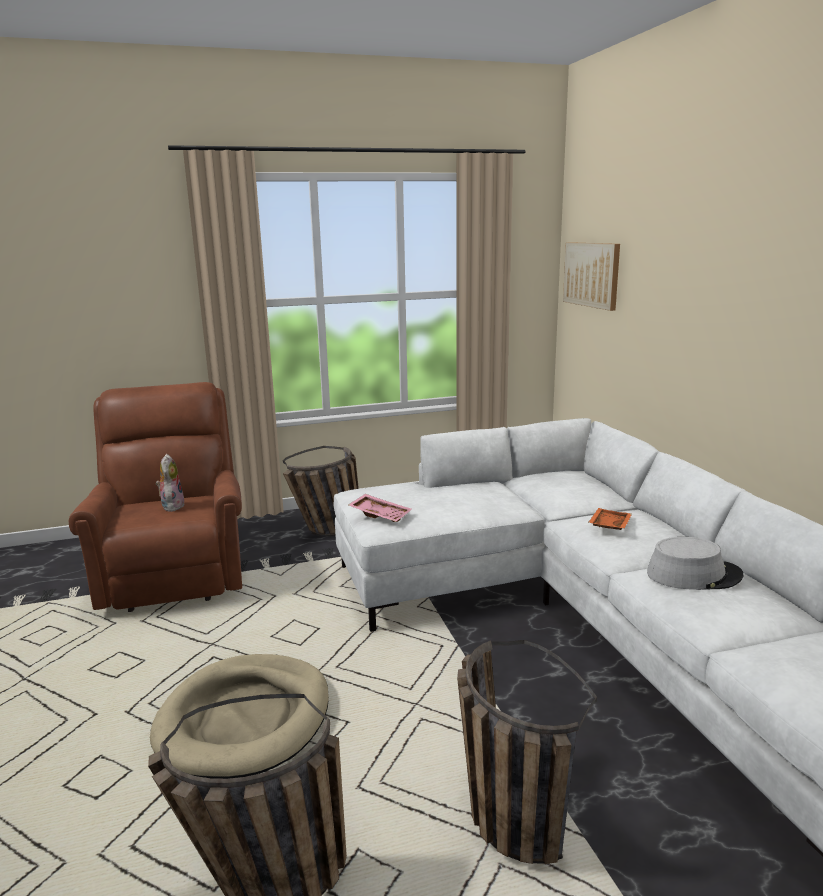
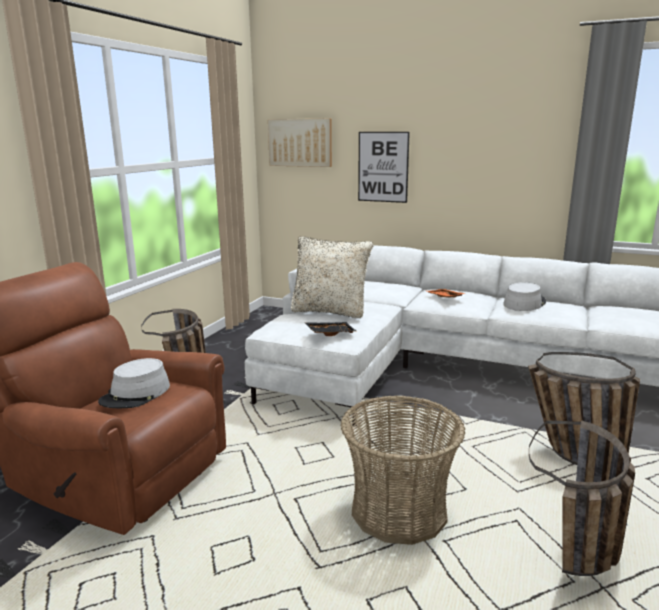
camera: 50 degrees left, 0 degrees up
(172, 506) = (136, 394): plush toy -> grey hat
(245, 720) = (398, 511): beige dog bed -> basket
(380, 514) = (330, 333): pink tray -> black tray
(438, 496) = (330, 313): none -> beige pillow
(662, 318) = (383, 167): none -> picture

